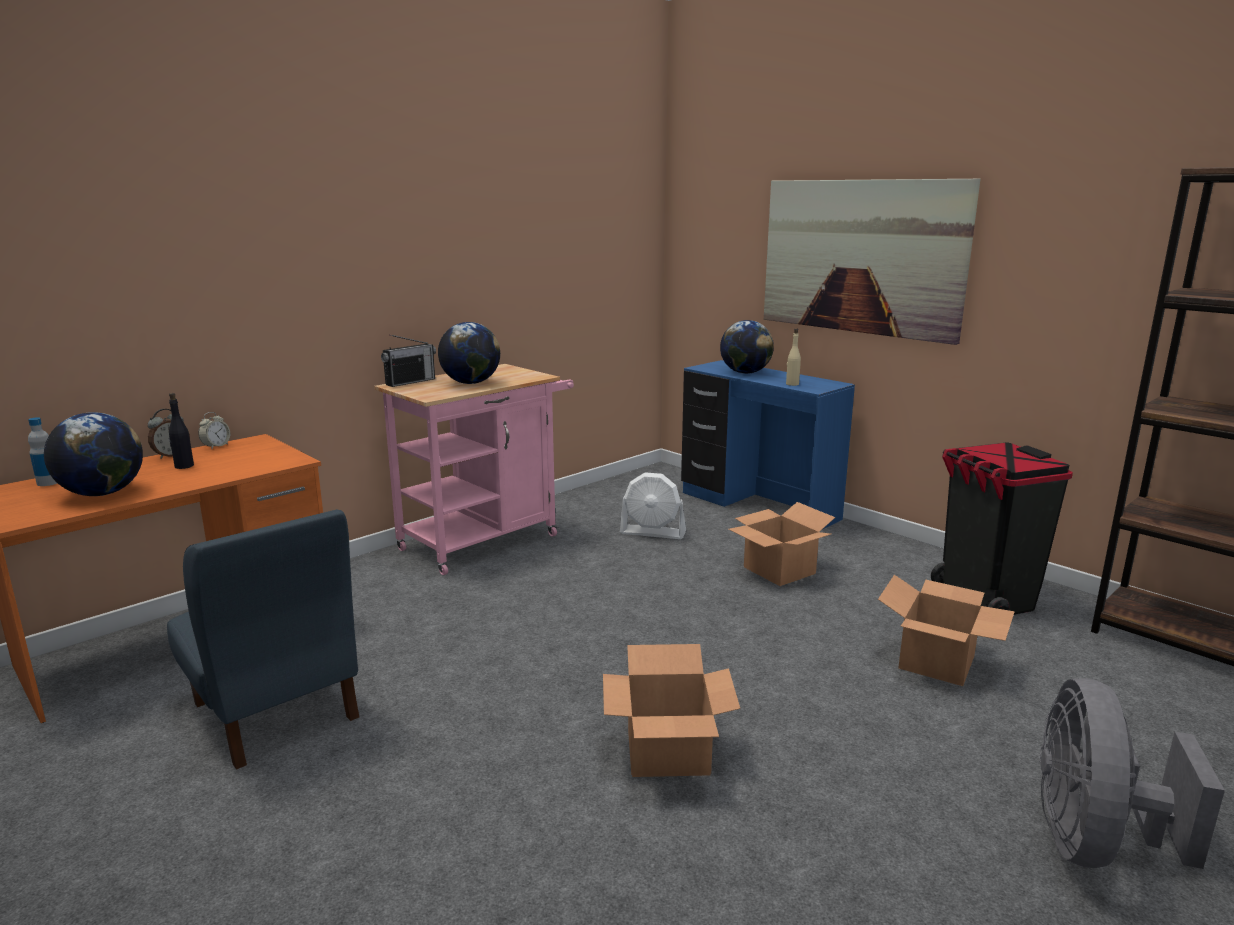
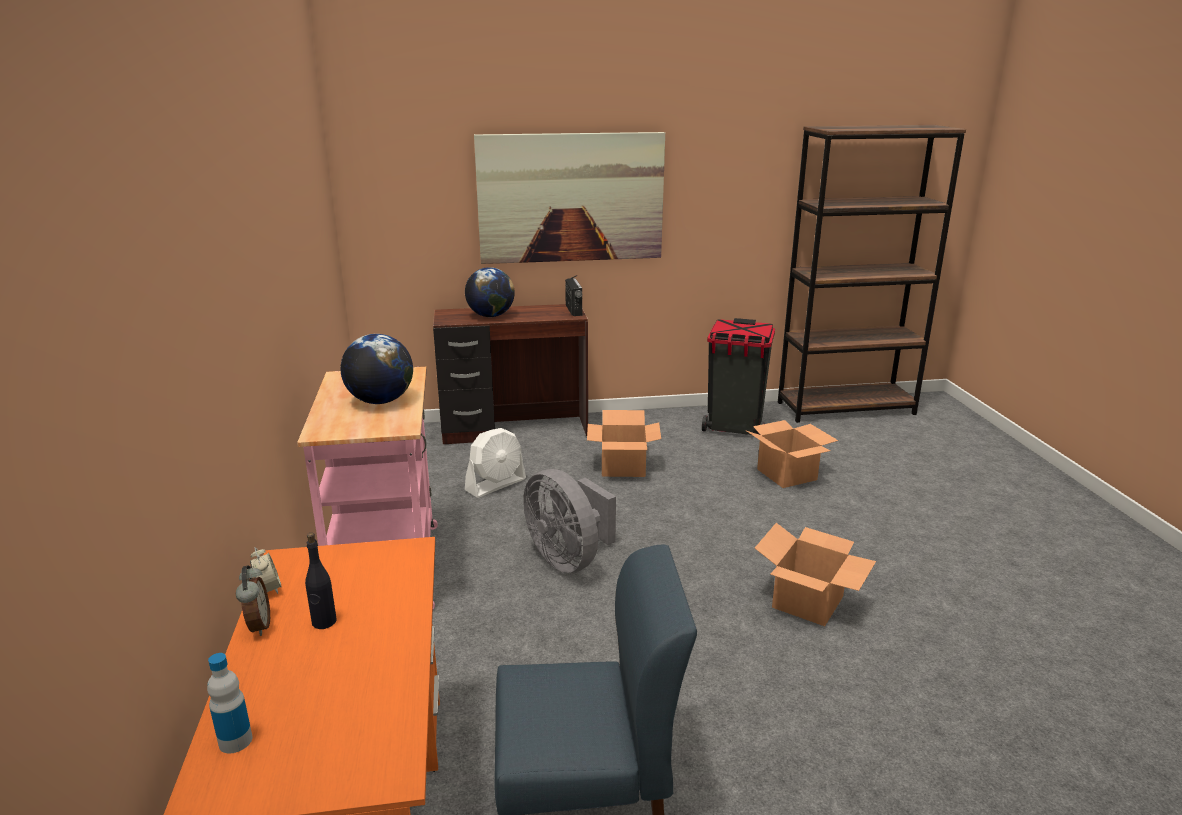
camera: 55 degrees left, 5 degrees up
(102, 493) = (357, 695): globe -> none
(410, 382) = (319, 423): radio -> radio (573, 310)
(757, 506) = (515, 430): blue desk -> brown desk
(792, 384) = (549, 316): beige bottle -> none
(1093, 842) = (964, 516): grey fan -> grey fan (569, 559)

